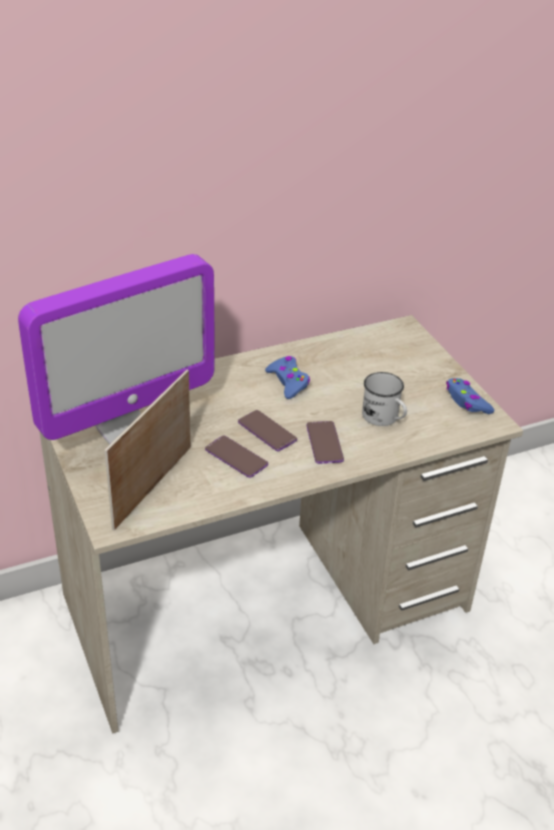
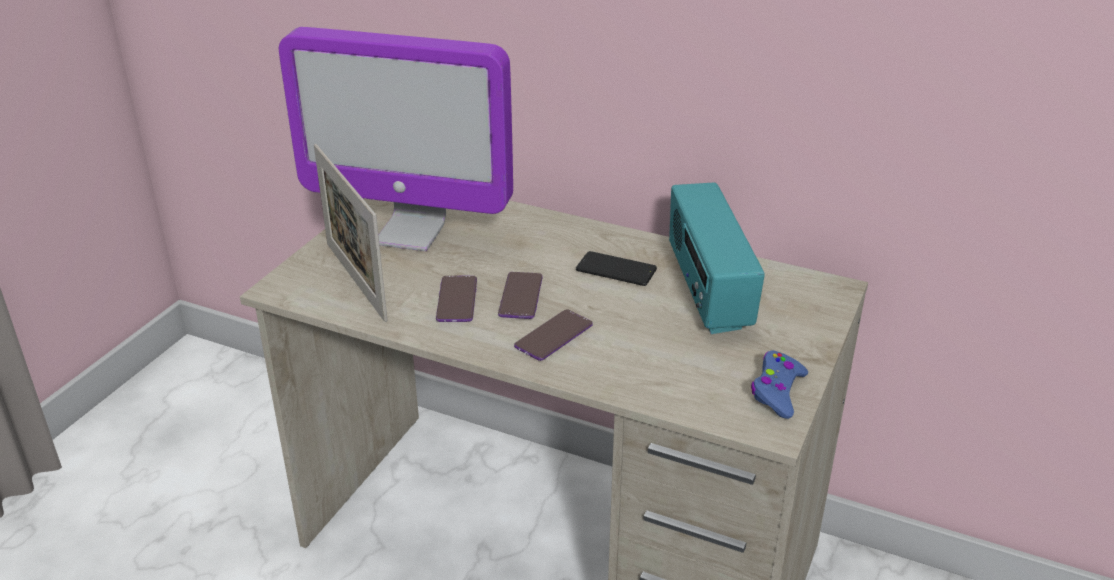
camera: 50 degrees right, 5 degrees down
(153, 486) = (355, 281): picture frame -> picture frame turned 105 degrees counterclockwise
(288, 382) = (616, 270): blue game controller -> phone
(353, 367) = (706, 292): none -> radio
(384, 418) = (653, 351): white mug -> none

